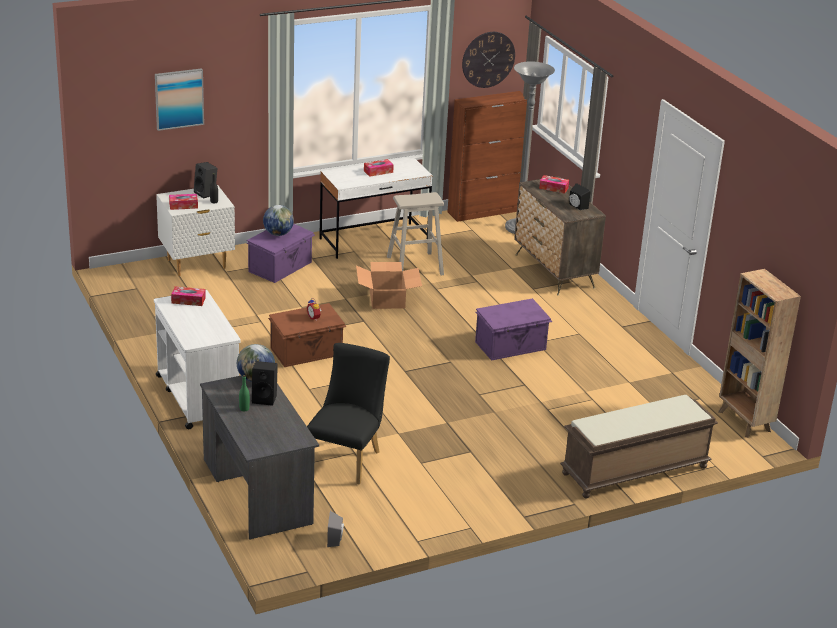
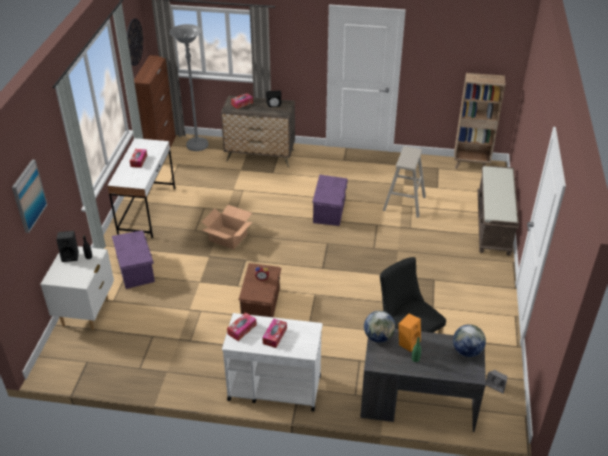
camera: 55 degrees left, 10 degrees up
(183, 205) = (77, 276): tissue box -> tissue box (274, 336)
(265, 398) = (408, 342): black speaker -> orange speaker
(278, 234) = (128, 247): globe -> globe (467, 351)
(414, 266) = (198, 207): beige stool -> beige stool (404, 203)

